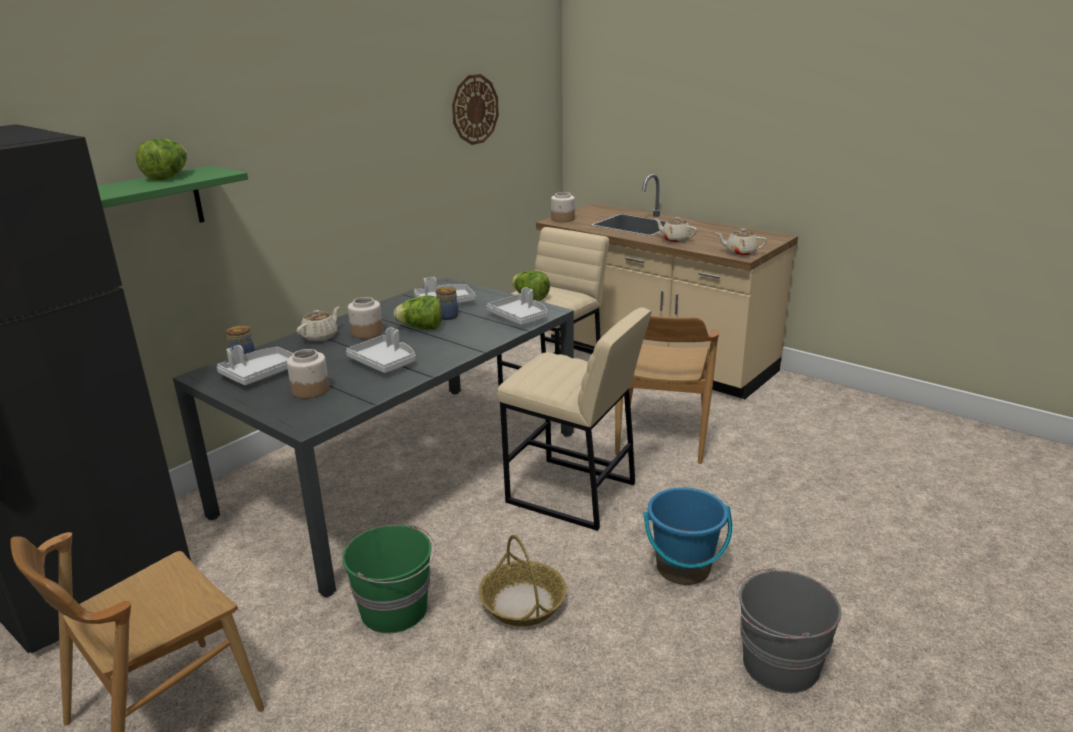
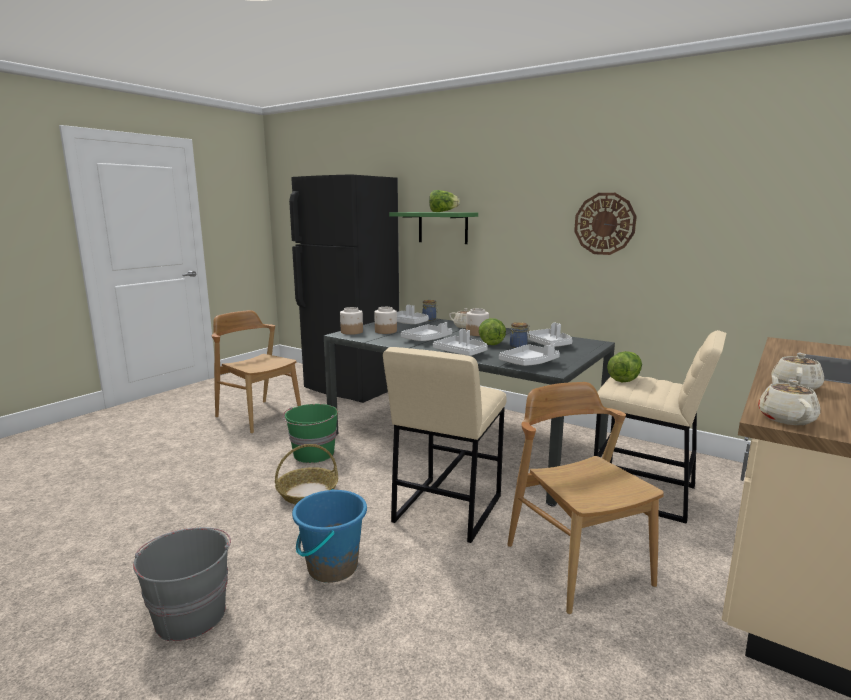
camera: 85 degrees right, 10 degrees down
(465, 345) = (461, 352): none -> grey tray
(474, 109) = (745, 204): wall clock -> wall clock (604, 224)
(563, 219) = (801, 344): jar -> jar (351, 332)
(661, 436) = (577, 564): brown chair -> brown chair turned 60 degrees clockwise

